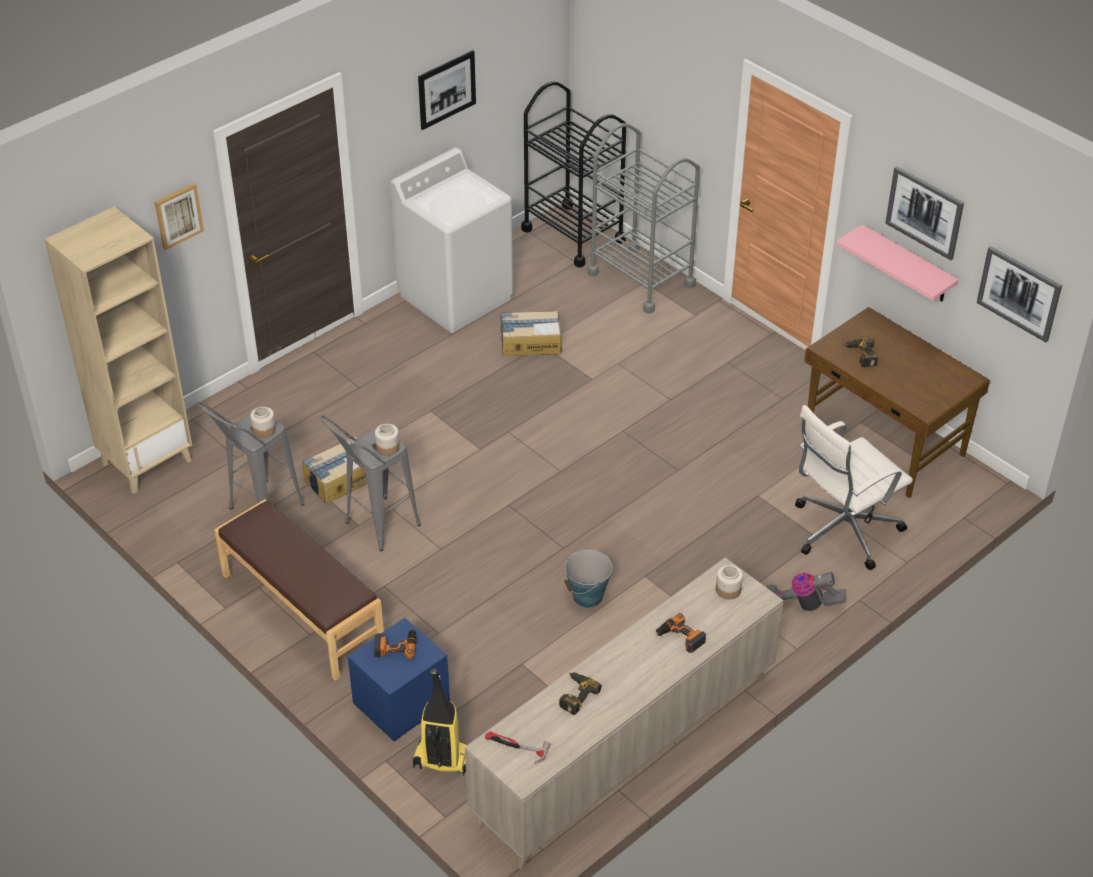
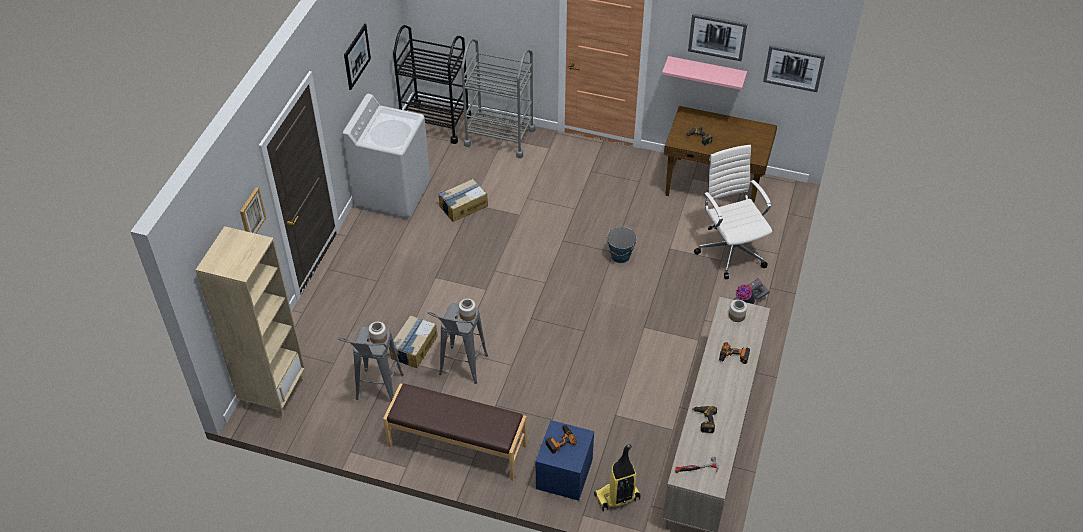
camera: 30 degrees left, 5 degrees up
(587, 597) = (621, 355): bucket -> bucket (620, 256)
(842, 531) = (731, 249): white office chair -> white office chair turned 135 degrees clockwise

